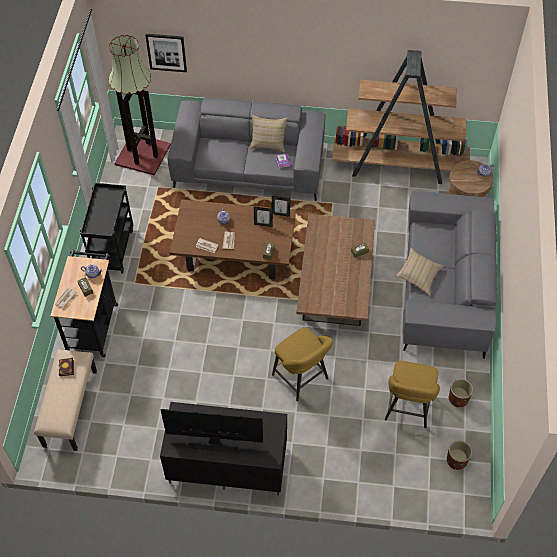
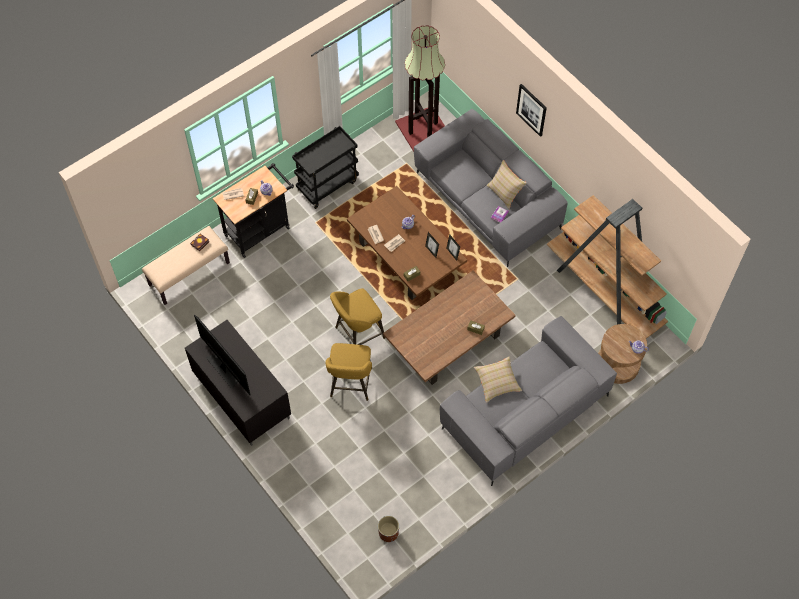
camera: 45 degrees right, 5 degrees up
(166, 52) = (472, 62): picture -> picture (531, 109)
(407, 409) = (396, 470): yellow stool -> yellow stool (357, 334)
(458, 399) = (439, 495): brown planter -> none

